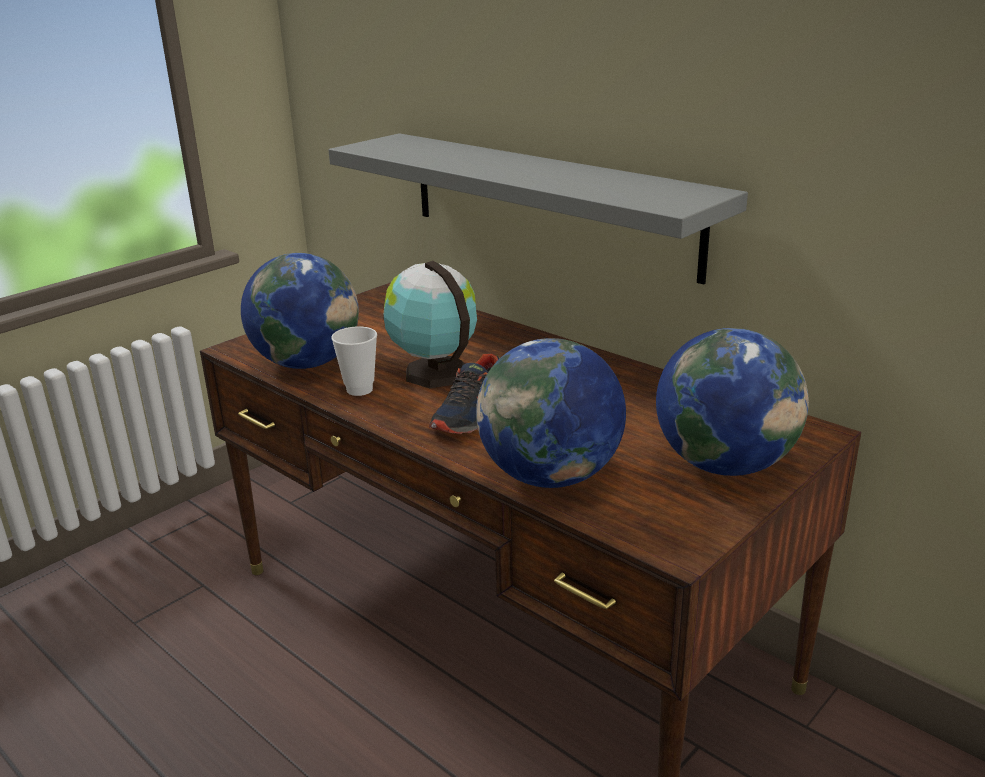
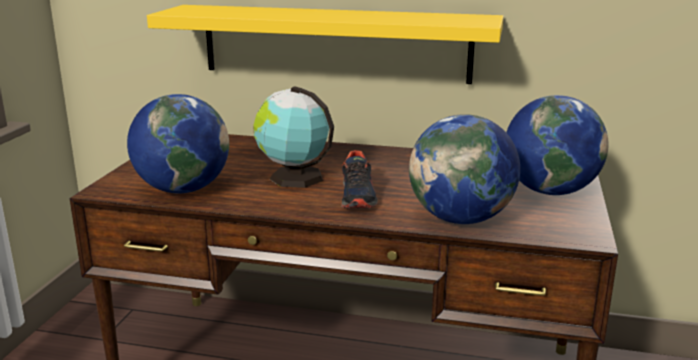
camera: 30 degrees left, 5 degrees down
(359, 390) = (252, 198): cup -> none
(548, 202) = (335, 43): grey shelf -> yellow shelf

